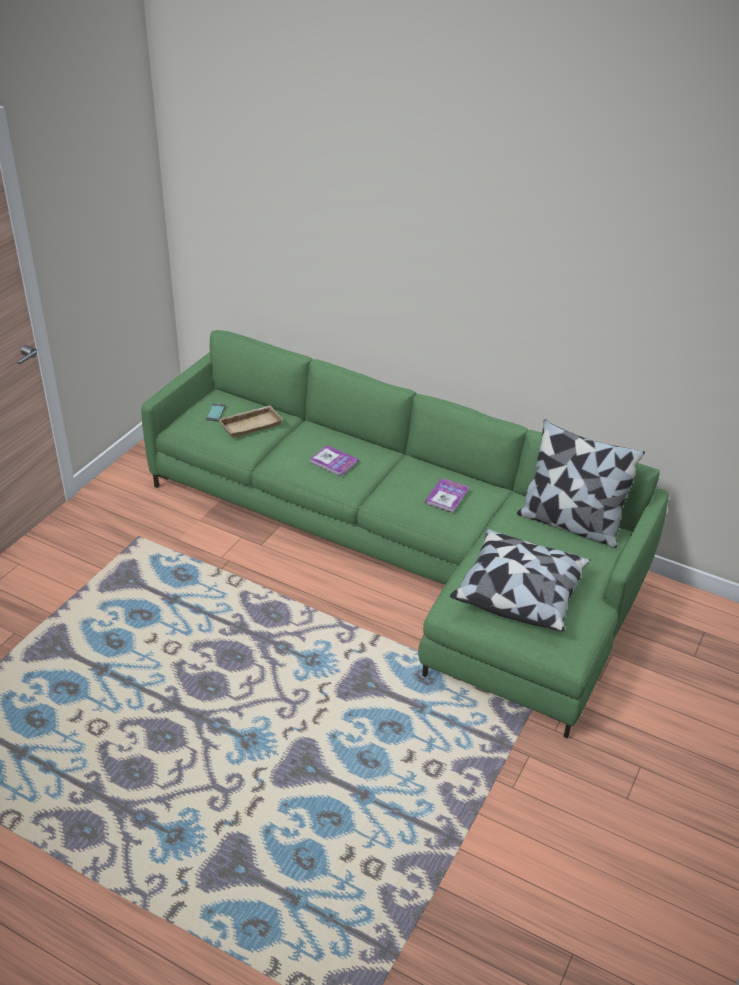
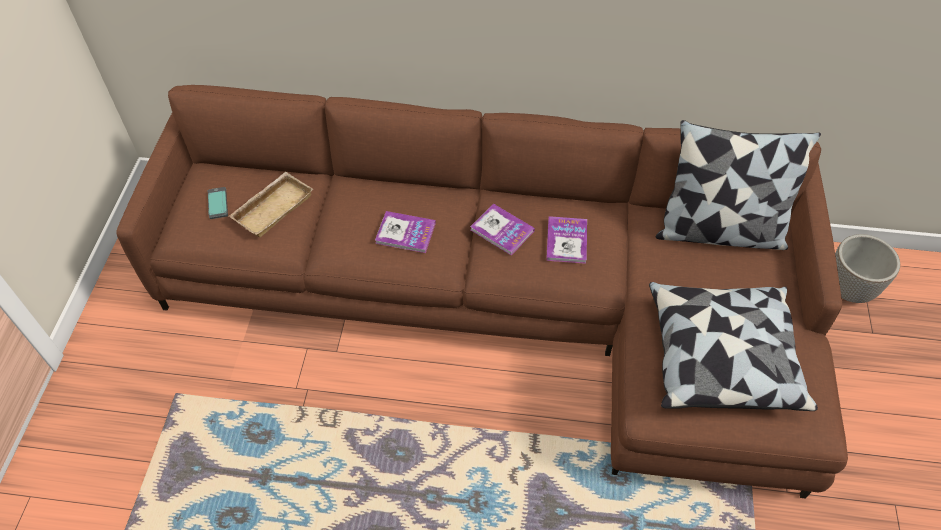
camera: 20 degrees left, 15 degrees up
(403, 478) = (502, 230): none -> book
(405, 552) = (509, 302): green sofa -> brown sofa
(692, 622) = (849, 289): none -> planter

